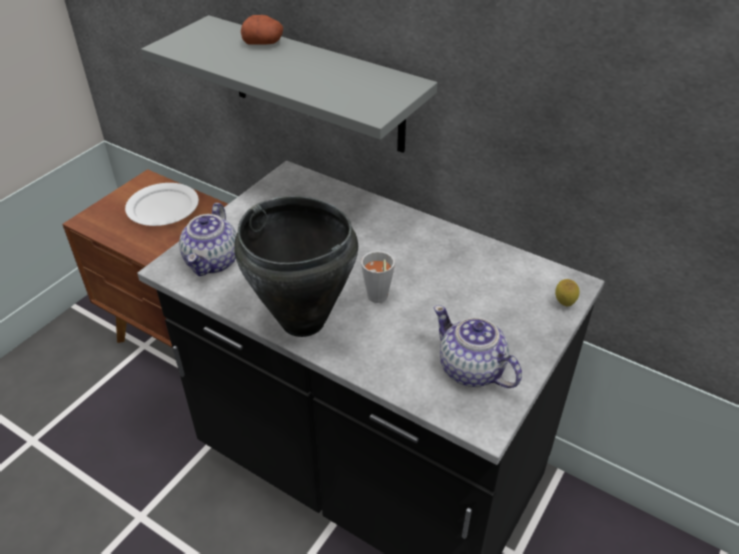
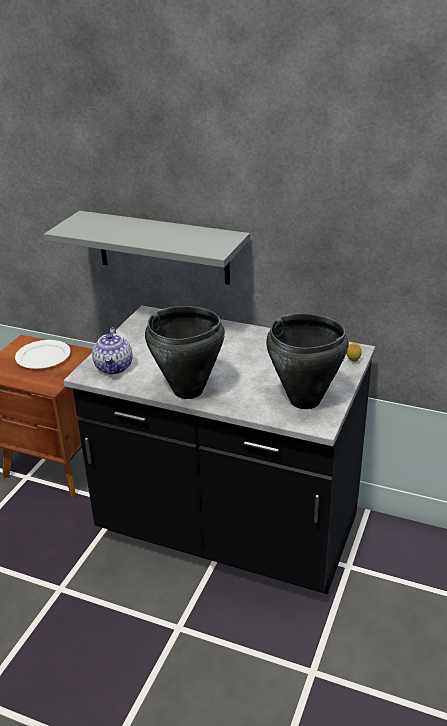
camera: 10 degrees left, 10 degrees down
(264, 43) = (127, 222): potato -> none
(377, 299) = (233, 373): grey cup -> none
(471, 370) = (305, 401): teapot -> black cooking pot

